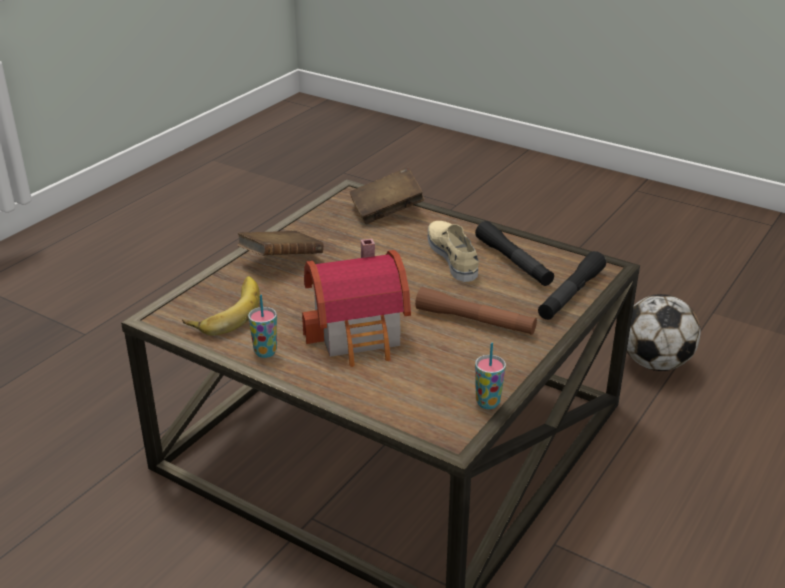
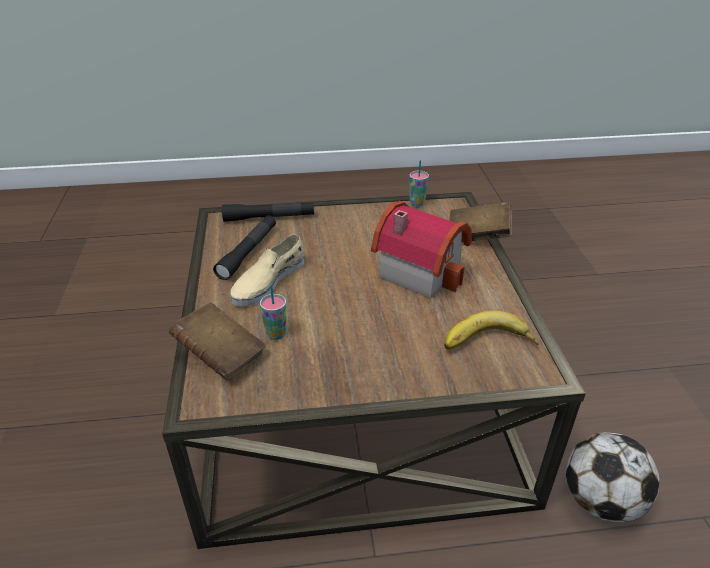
camera: 130 degrees left, 5 degrees up
(265, 352) = (495, 295): cup -> cup (276, 334)
(281, 261) = (384, 365): brown book -> brown book (477, 236)
(475, 321) = (345, 237): brown flashlight -> none
(655, 363) = (152, 317): football -> football (600, 501)

